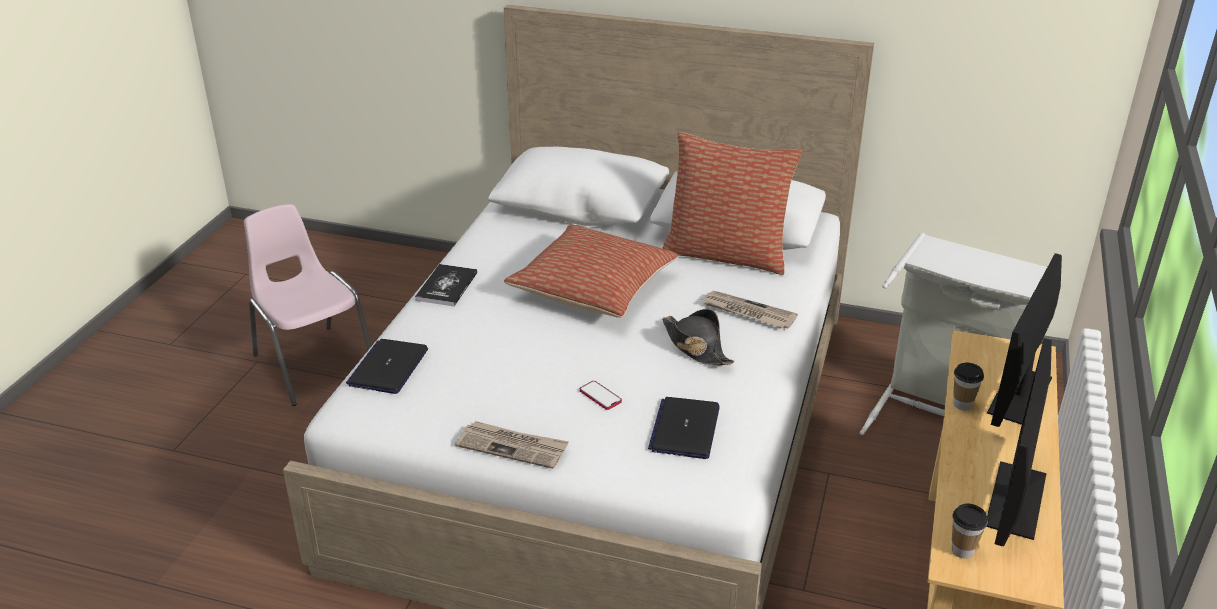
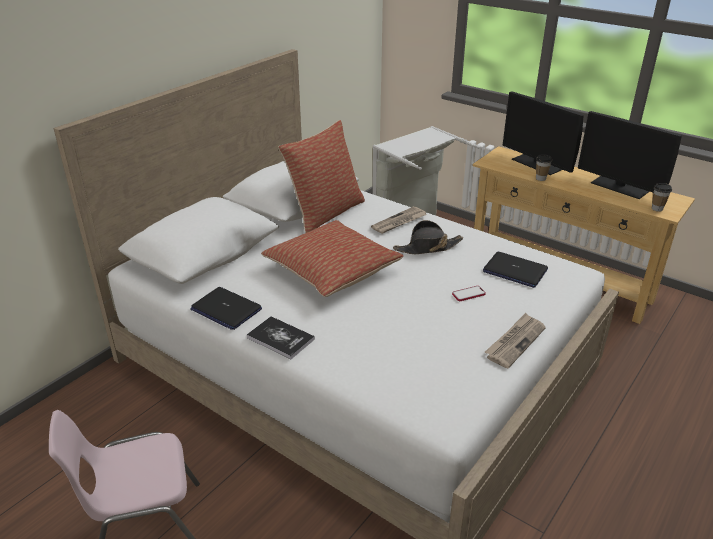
camera: 70 degrees left, 0 degrees up
(388, 367) = (387, 389): laptop -> laptop (226, 309)

